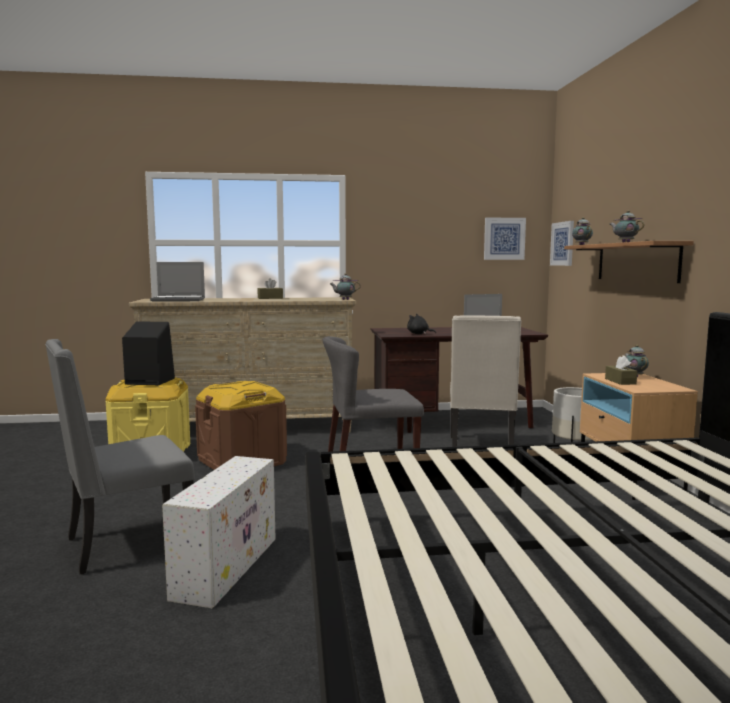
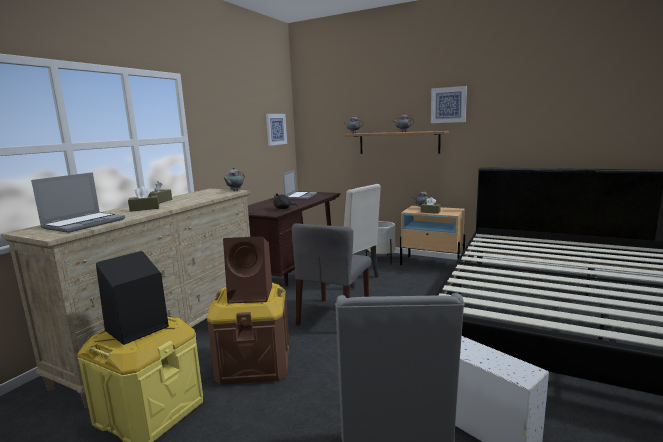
camera: 55 degrees left, 5 degrees up
(238, 388) = (252, 294): none -> brown speaker
(239, 299) = (144, 209): none -> brown tissue box
(562, 243) = (313, 131): picture -> picture (448, 105)

